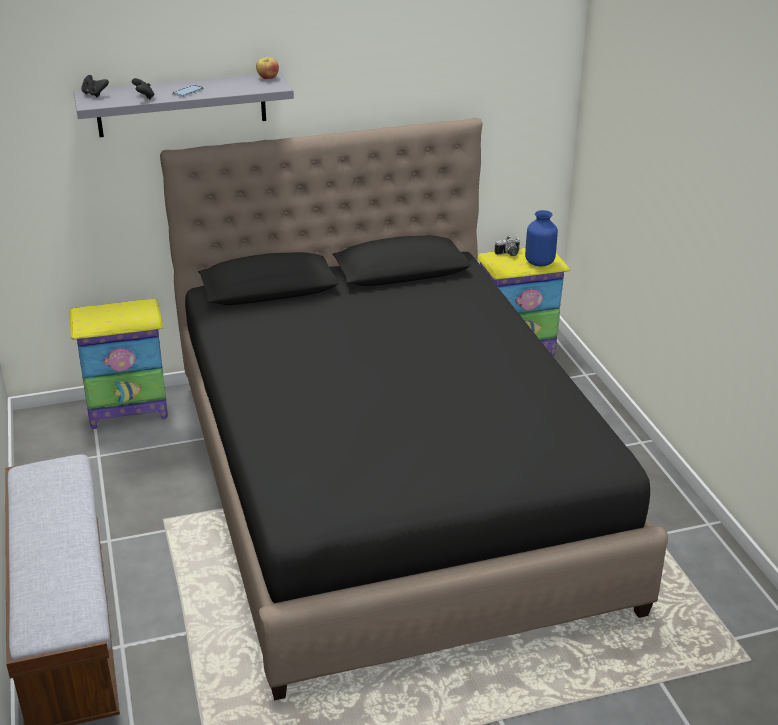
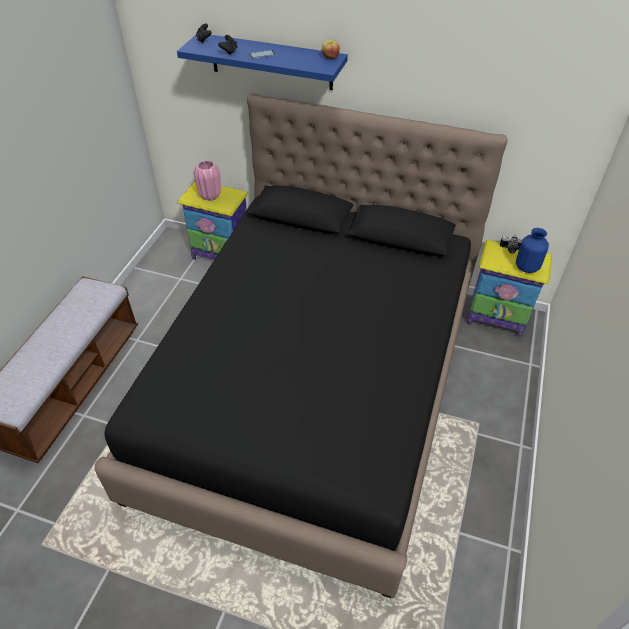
camera: 35 degrees right, 15 degrees up
(112, 317) = (210, 196): none -> pink vase
(181, 105) = (271, 62): grey shelf -> blue shelf

